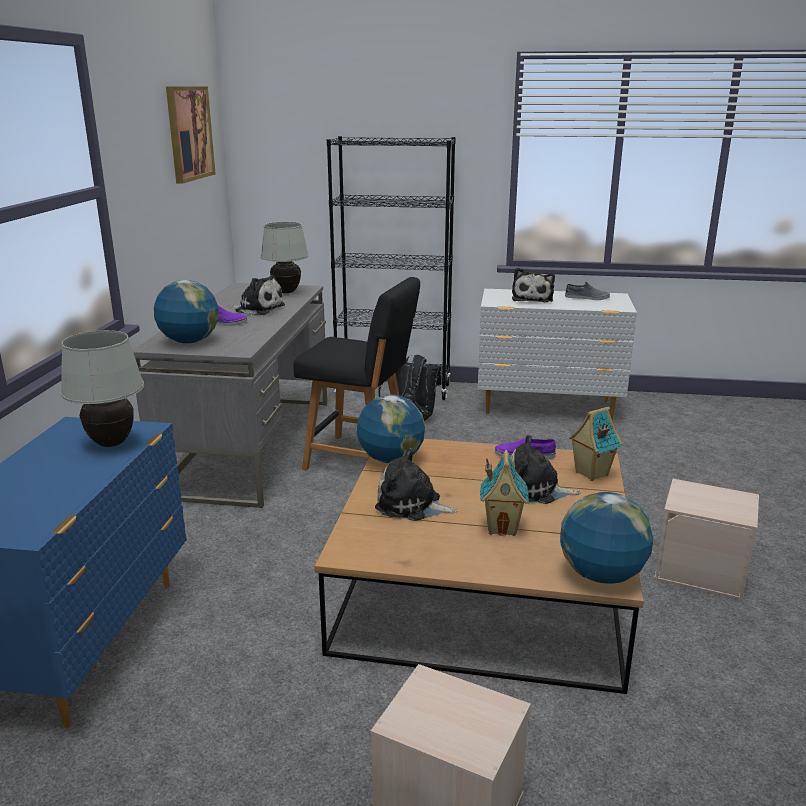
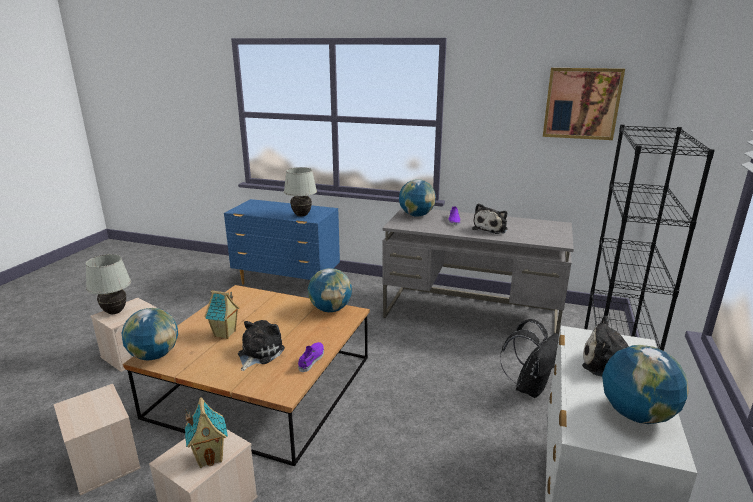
camera: 100 degrees right, 0 degrees up
(286, 292) = (544, 237): white table lamp -> white table lamp (115, 312)
(360, 459) = (447, 355): black chair -> none
(412, 505) = (269, 310): plush toy -> none
(587, 298) = (636, 414): grey shoe -> globe
(590, 474) = (265, 382): toy house -> toy house (210, 456)
(722, 689) = (105, 461): none -> beige storage box

